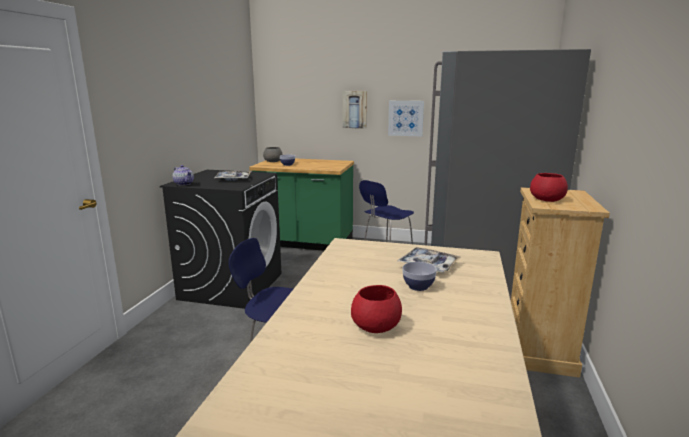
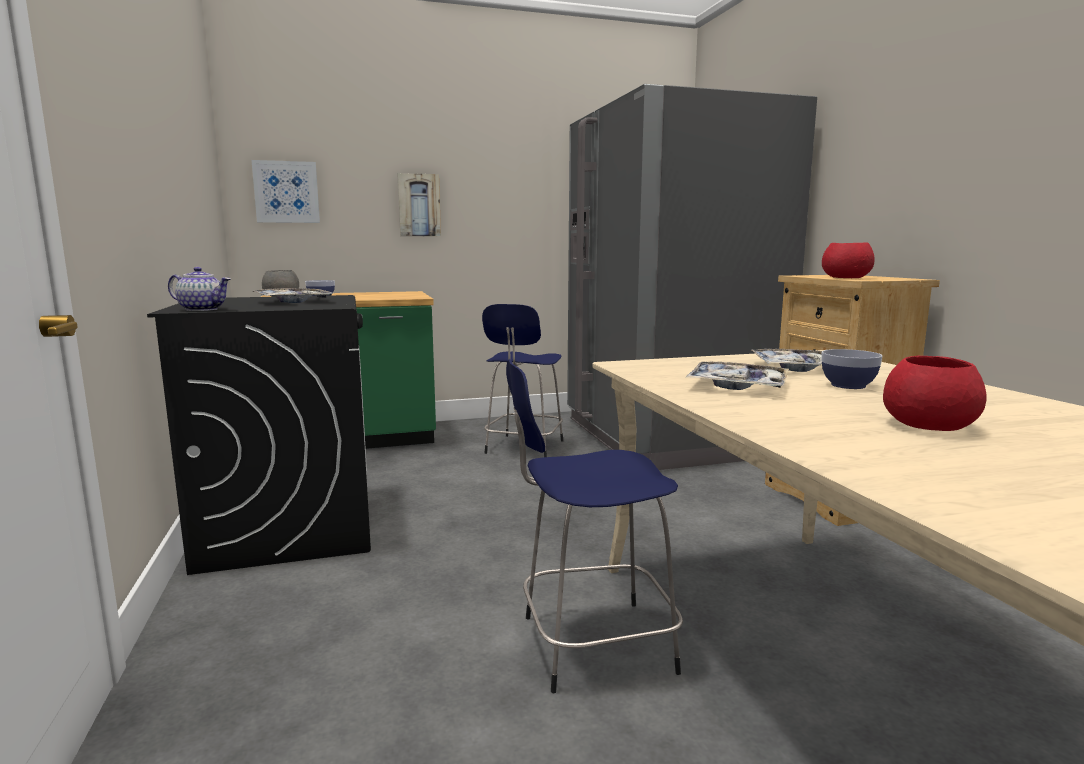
camera: 30 degrees left, 5 degrees down
(358, 273) = (737, 386): none -> tray
(405, 118) = (502, 219): picture -> picture (286, 192)

